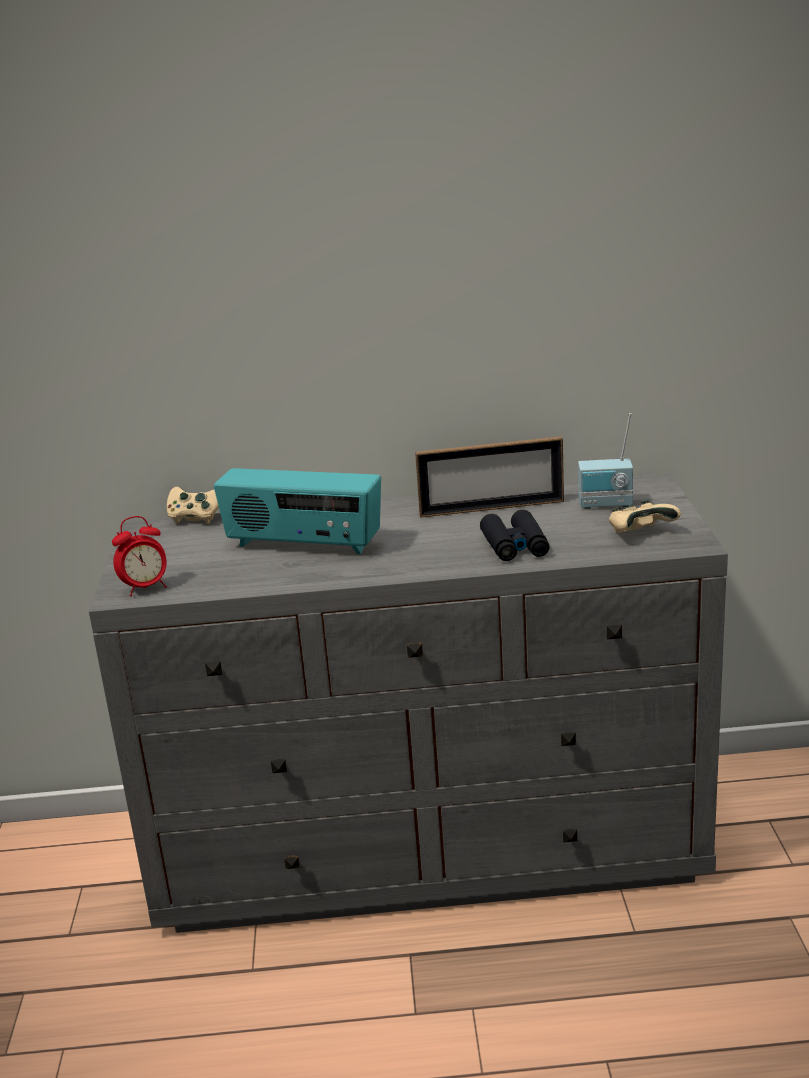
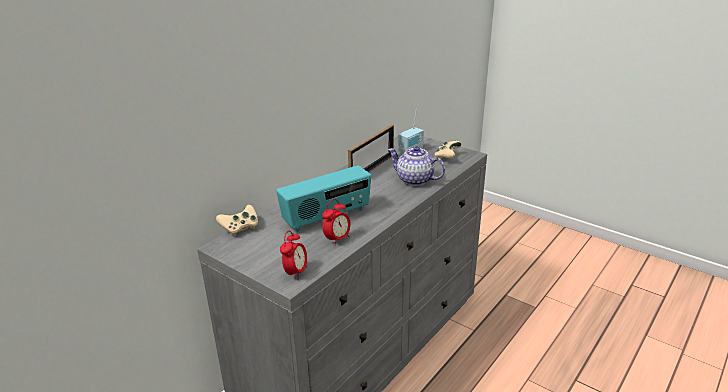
camera: 50 degrees left, 5 degrees up
(258, 574) = (337, 239): none -> alarm clock
(515, 546) = (415, 180): black binoculars -> teapot

